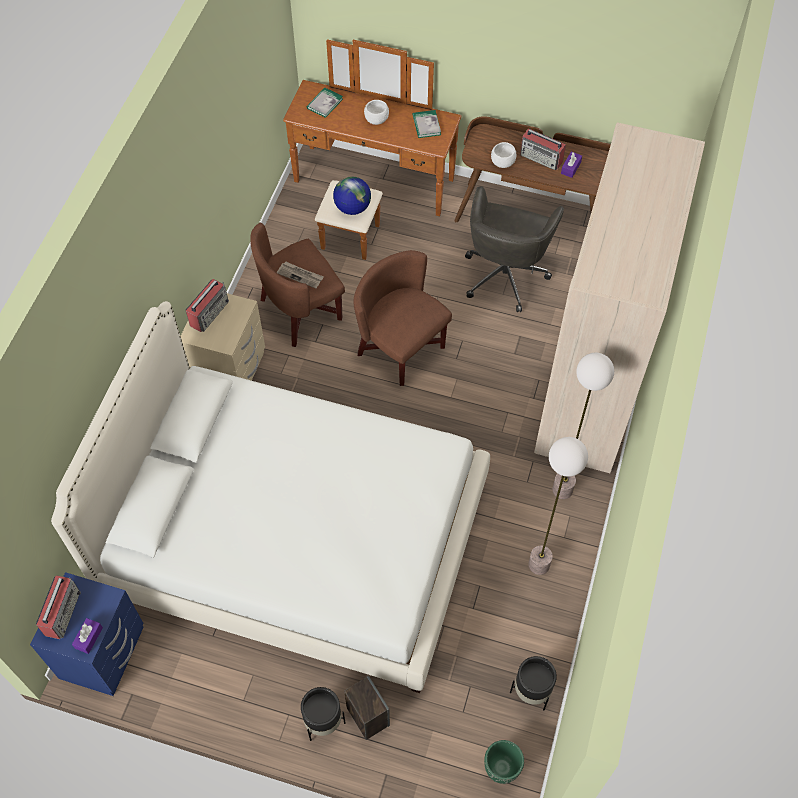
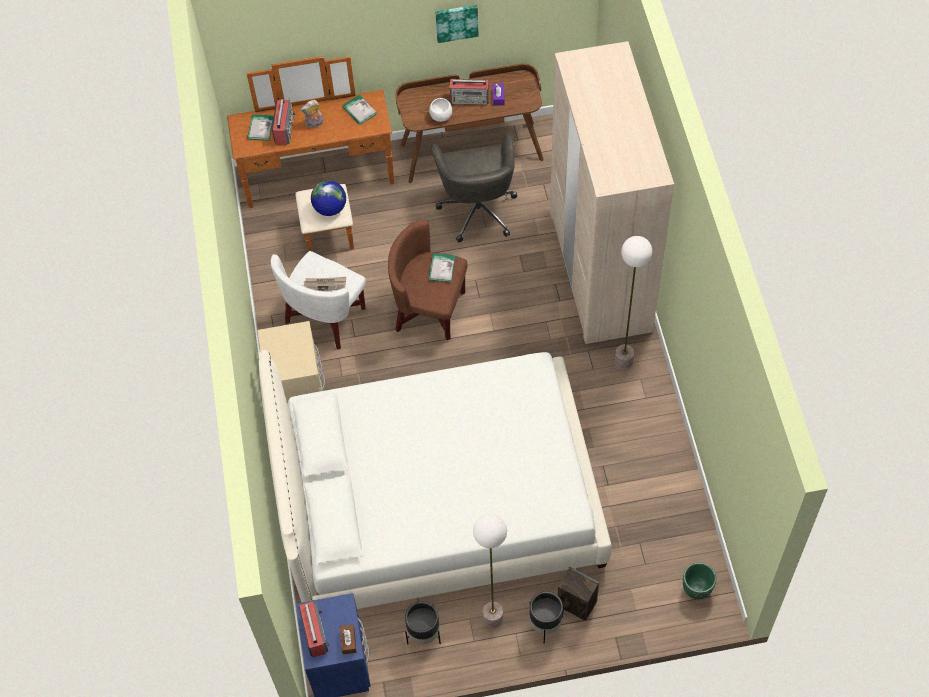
camera: 25 degrees left, 0 degrees up
(89, 638) = (348, 641): purple tissue box -> brown tissue box
(209, 313) = (276, 348): radio -> radio (284, 129)
(300, 311) = (325, 316): brown armchair -> white armchair
(376, 120) = (314, 124): white bowl -> plush toy
(420, 310) = (441, 268): none -> book
(531, 691) = (686, 523): black planter -> black planter (423, 634)
(538, 565) = (638, 428): floor lamp -> floor lamp (493, 619)
(553, 68) = (456, 22): none -> picture

